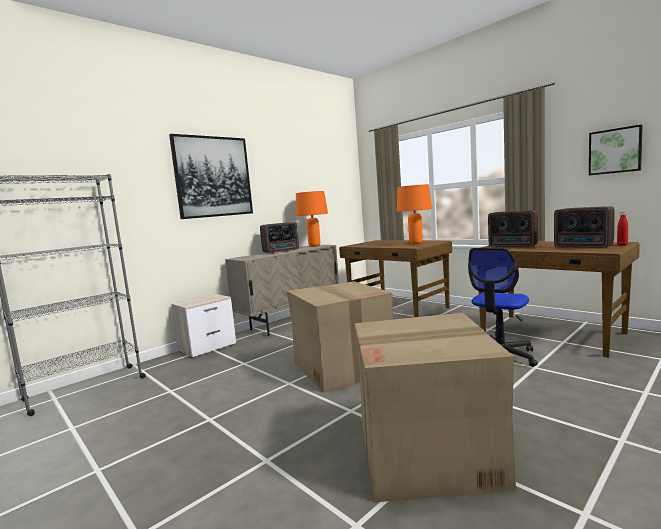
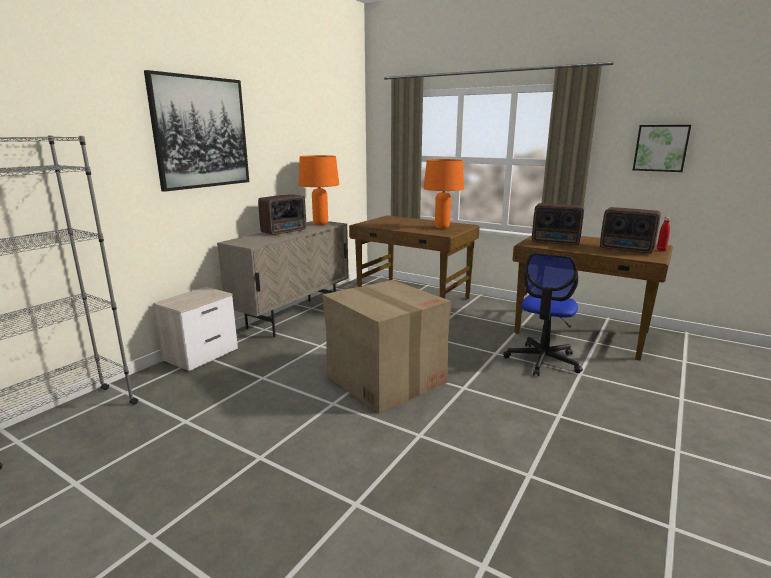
camera: 15 degrees left, 10 degrees up
(428, 452) = (518, 479): cardboard box -> none

